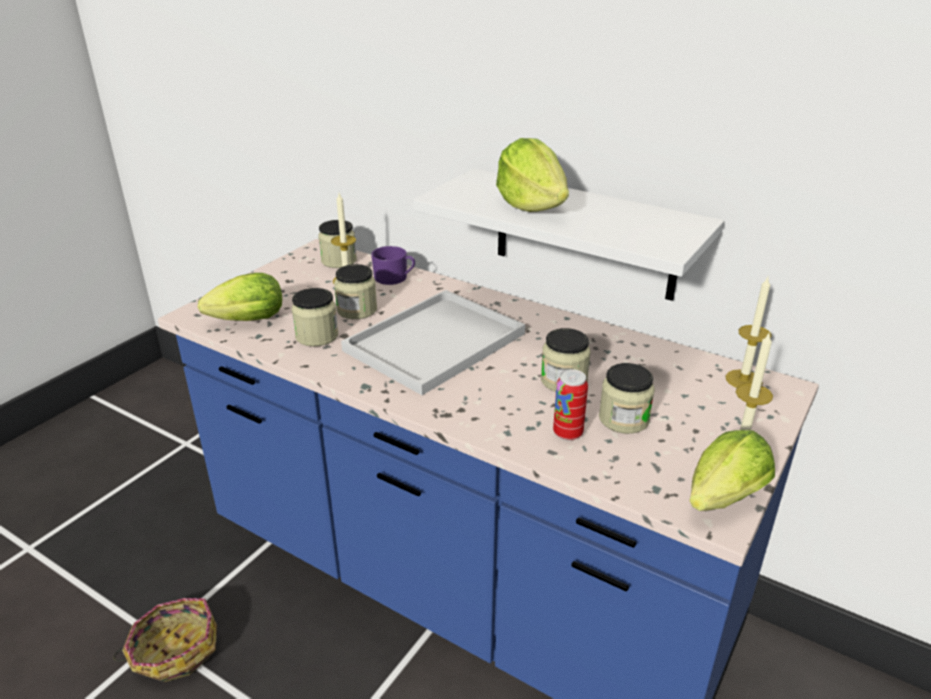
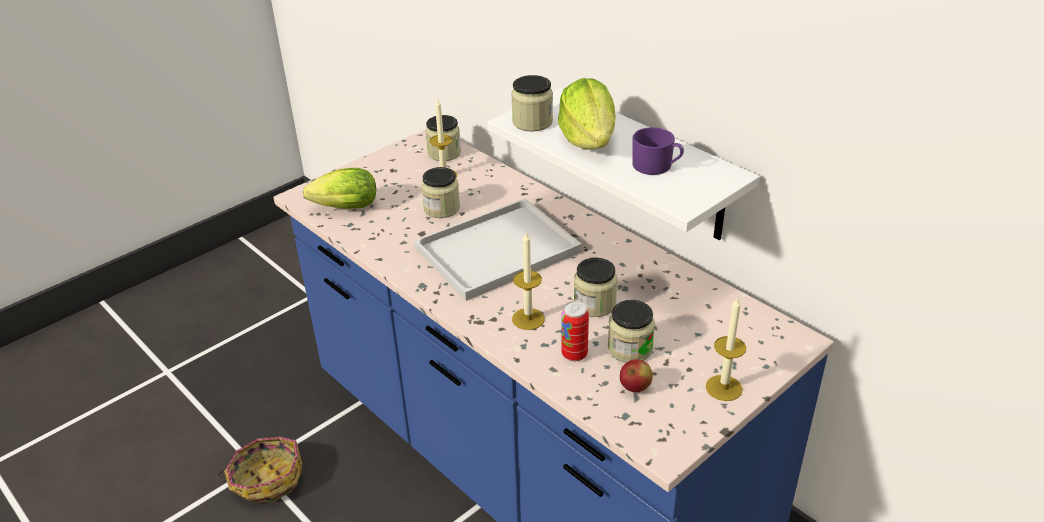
camera: 15 degrees right, 5 degrees up
(317, 336) = (398, 231): jar -> jar (532, 122)
(394, 278) = (487, 178): purple mug -> purple mug (656, 166)
(650, 458) = (635, 388): none -> apple
(720, 501) = (675, 435): lettuce -> none
(743, 380) = (762, 327): candle -> candle (528, 319)

